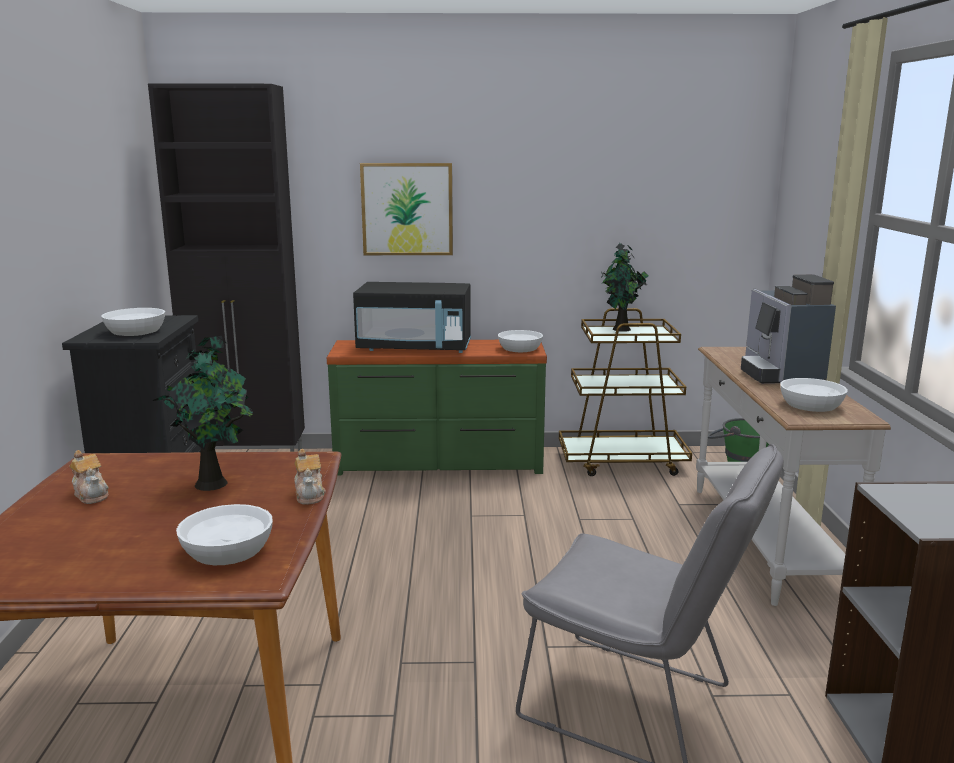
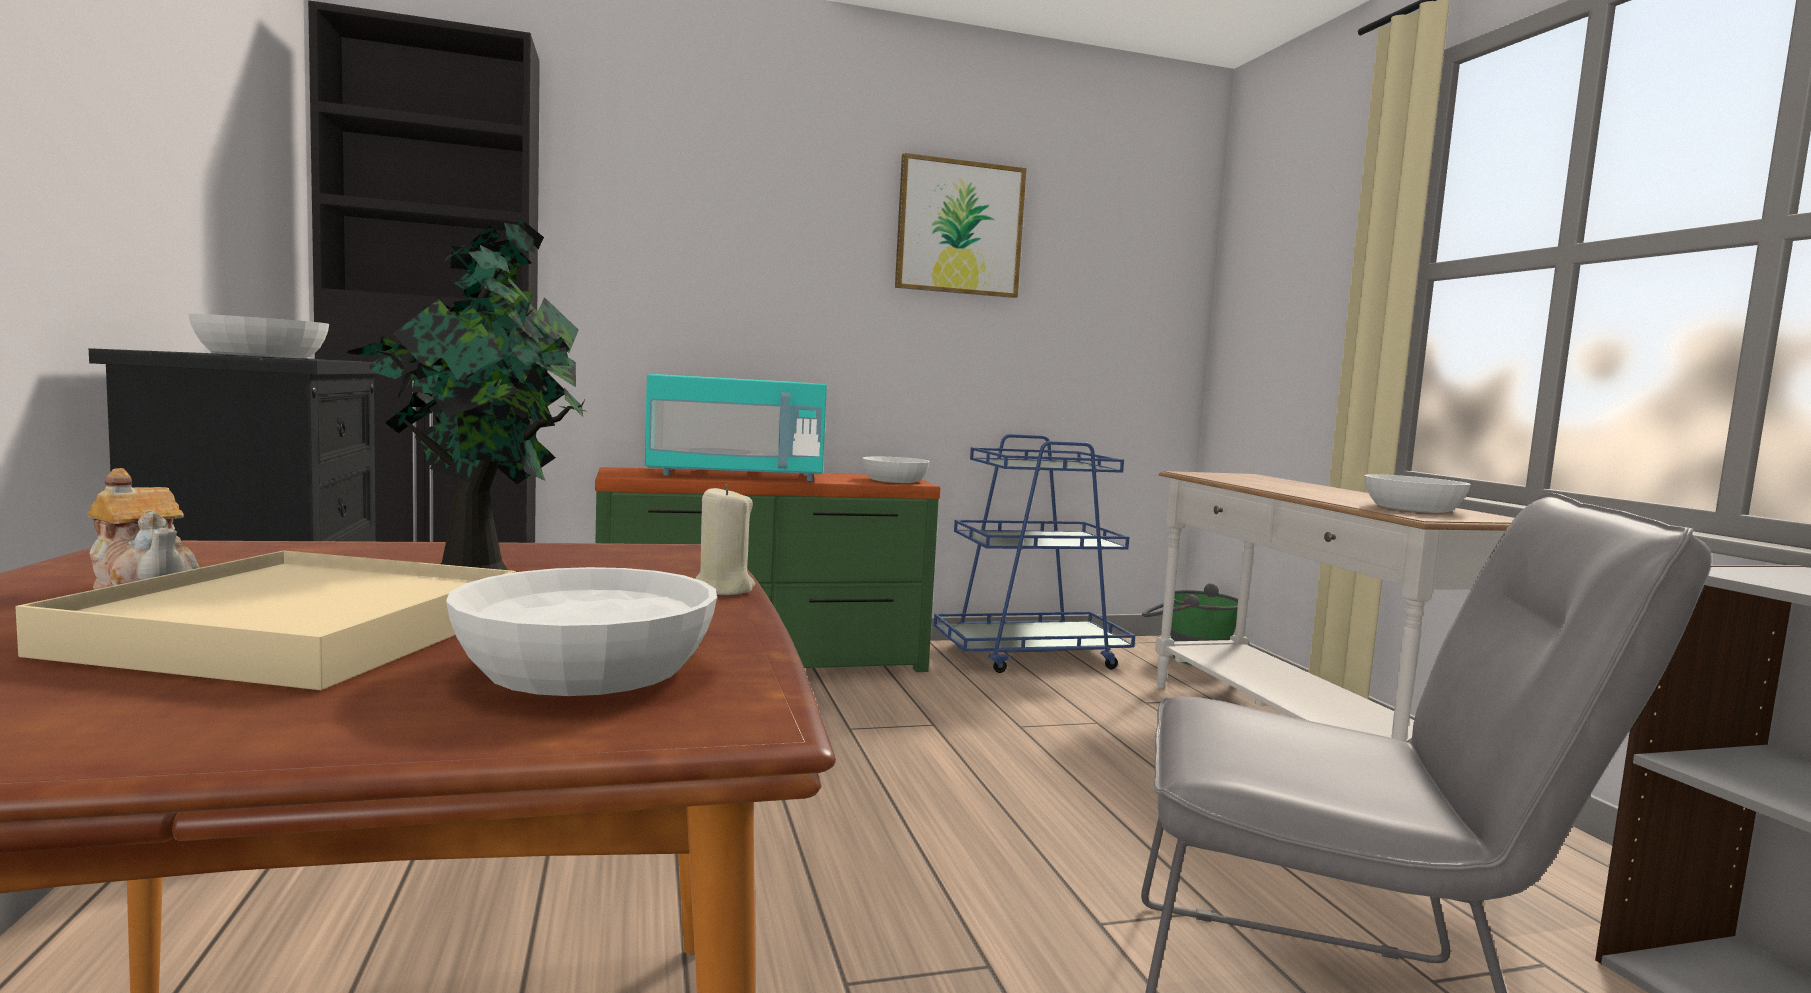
camera: 15 degrees left, 10 degrees down
(139, 523) = (299, 631): none -> beige tray
(310, 494) = (722, 589): teapot -> beige candle
(407, 209) = (724, 270): picture -> picture (959, 228)
(415, 348) = (736, 476): black microwave -> turquoise microwave
(621, 329) = (1029, 461): potted plant -> none
(622, 462) = (1031, 656): brown cart -> blue cart
(779, 373) = (1310, 488): coffee machine -> none

